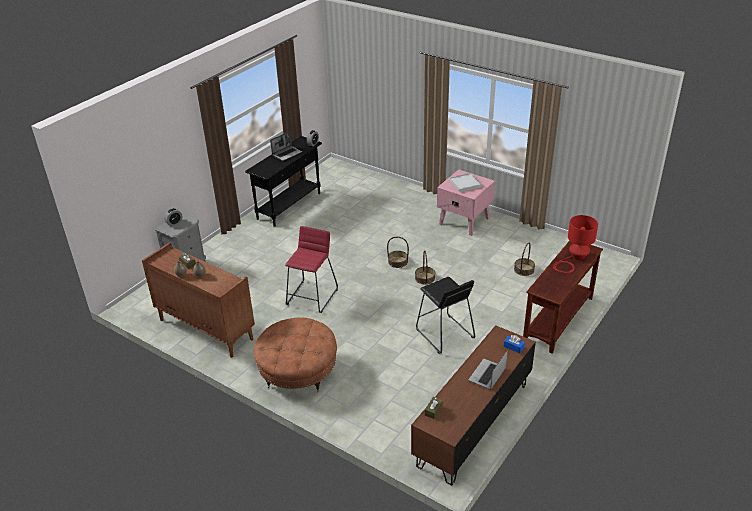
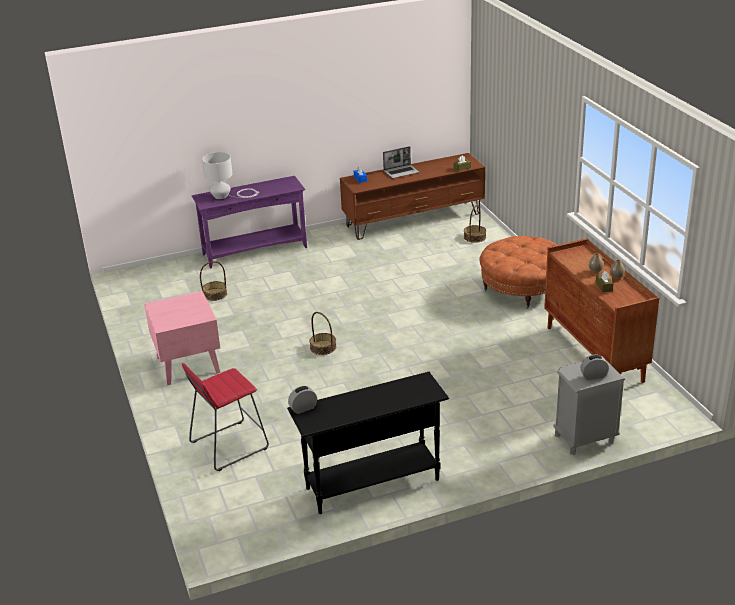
camera: 145 degrees left, 5 degrees down
(287, 154) = (360, 404): laptop -> none
(312, 296) = (453, 346): red stool -> red stool (229, 446)
(425, 278) = (317, 321): basket -> basket (474, 237)
(444, 334) = (362, 272): black stool -> none
(465, 184) = (181, 311): white tray -> none
(558, 320) = (255, 250): brown console table -> purple console table
(572, 260) = (231, 195): red table lamp -> grey table lamp

